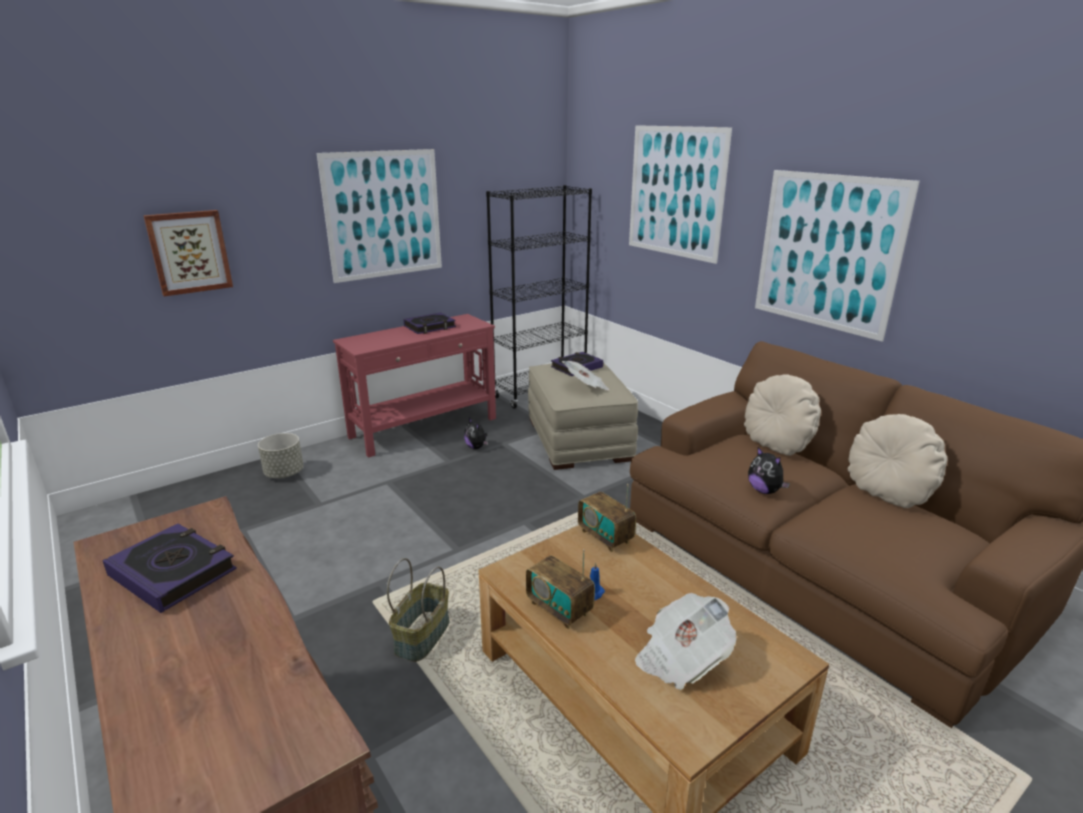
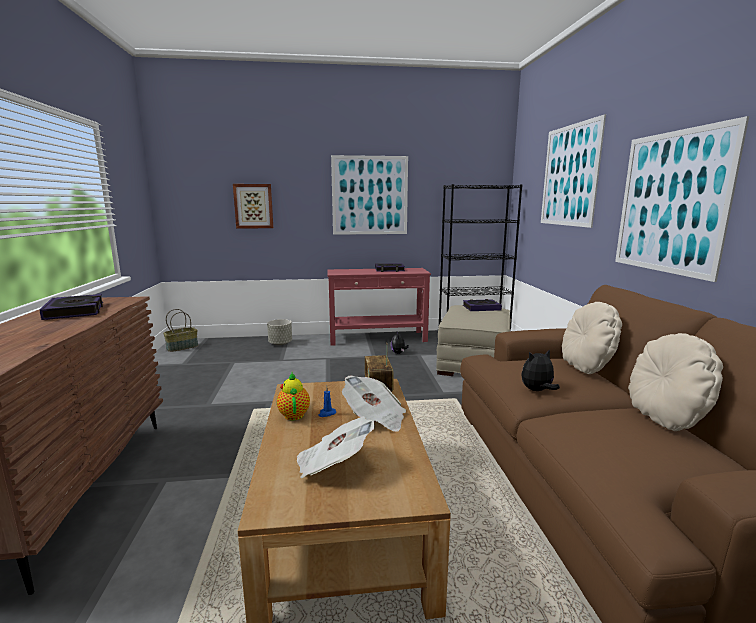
camera: 30 degrees right, 10 degrees down
(422, 636) = (259, 433): basket -> basket (182, 347)
(559, 609) = (294, 414): radio -> teapot
(586, 387) = (473, 317): newspaper -> newspaper (375, 418)
(764, 491) = (537, 391): plush toy -> plush toy turned 75 degrees clockwise

